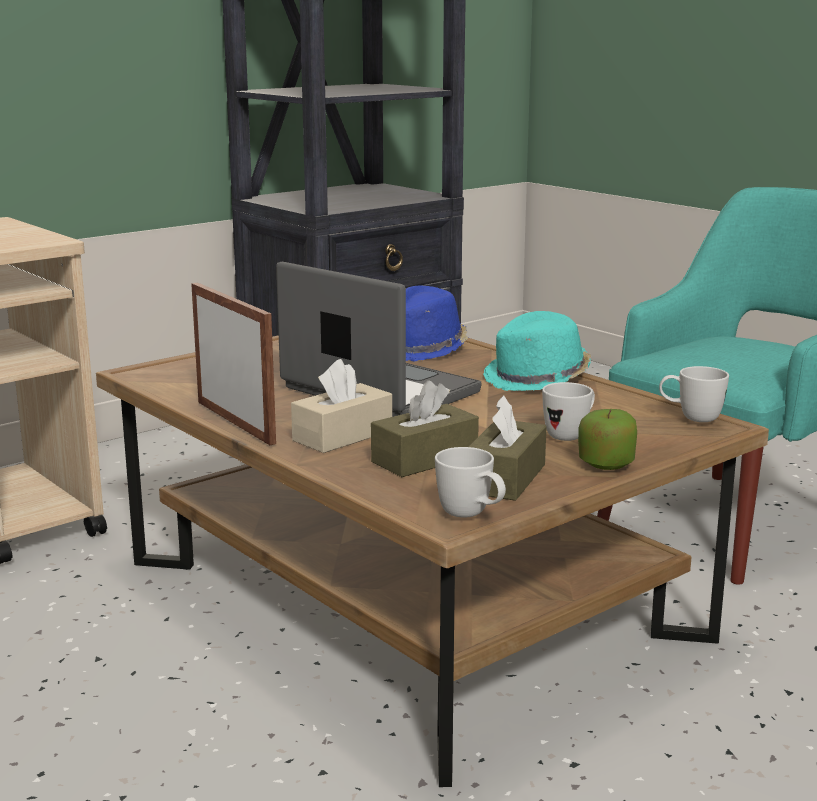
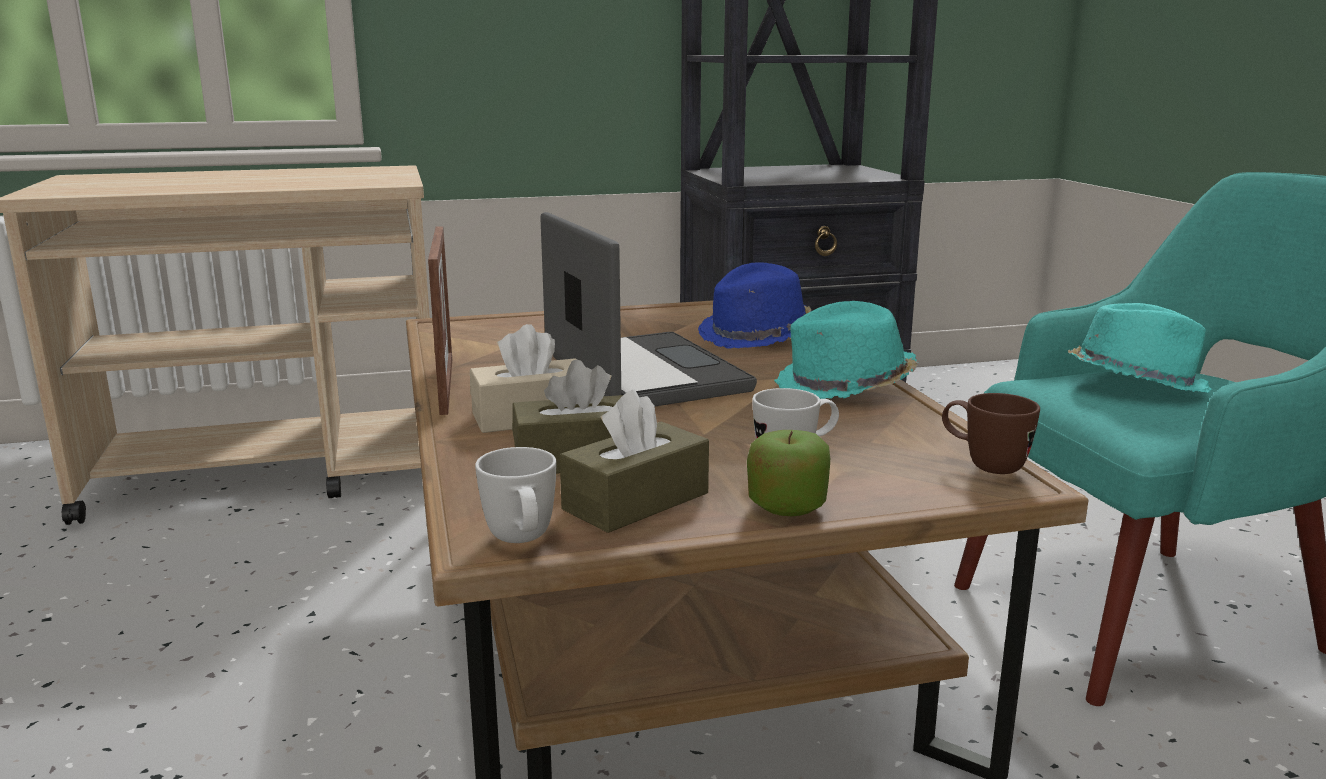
camera: 25 degrees right, 0 degrees up
(690, 418) = (983, 465): white mug -> brown mug
(716, 349) = (1135, 383): none -> turquoise hat

